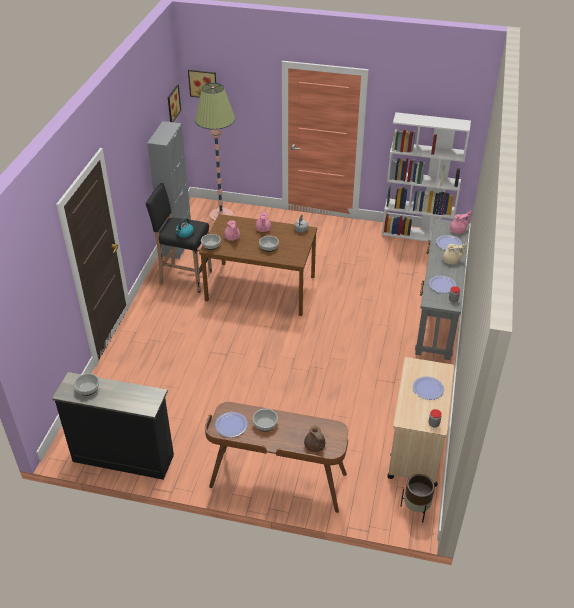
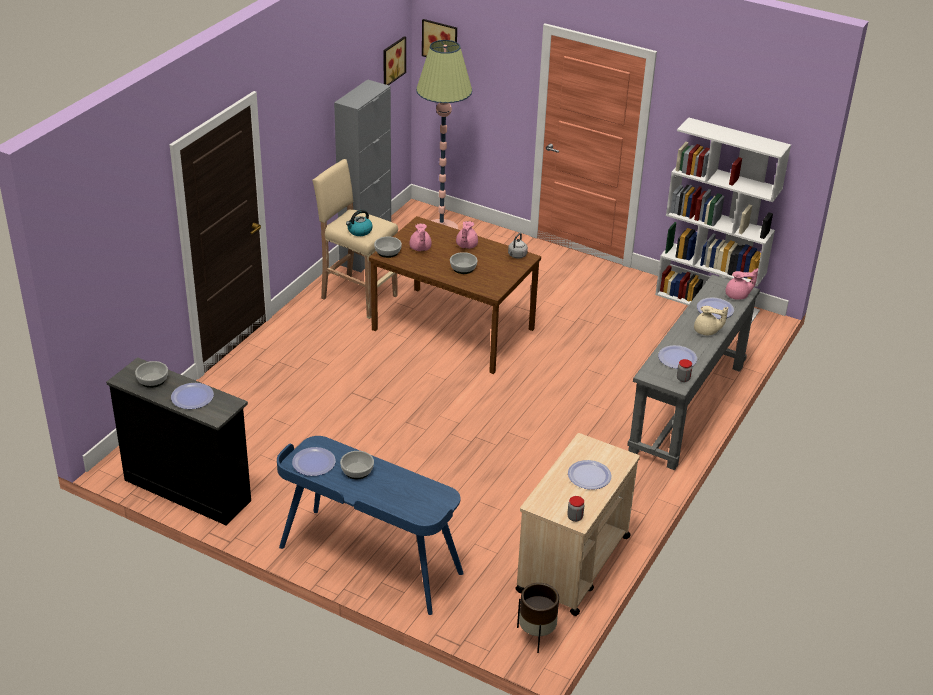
camera: 15 degrees right, 5 degrees down
(124, 396) = (192, 397): none -> plate
(184, 277) = (357, 296): black stool -> beige stool
(278, 481) = (369, 561): brown desk -> blue desk
(315, 446) = (407, 509): brown teapot -> none

